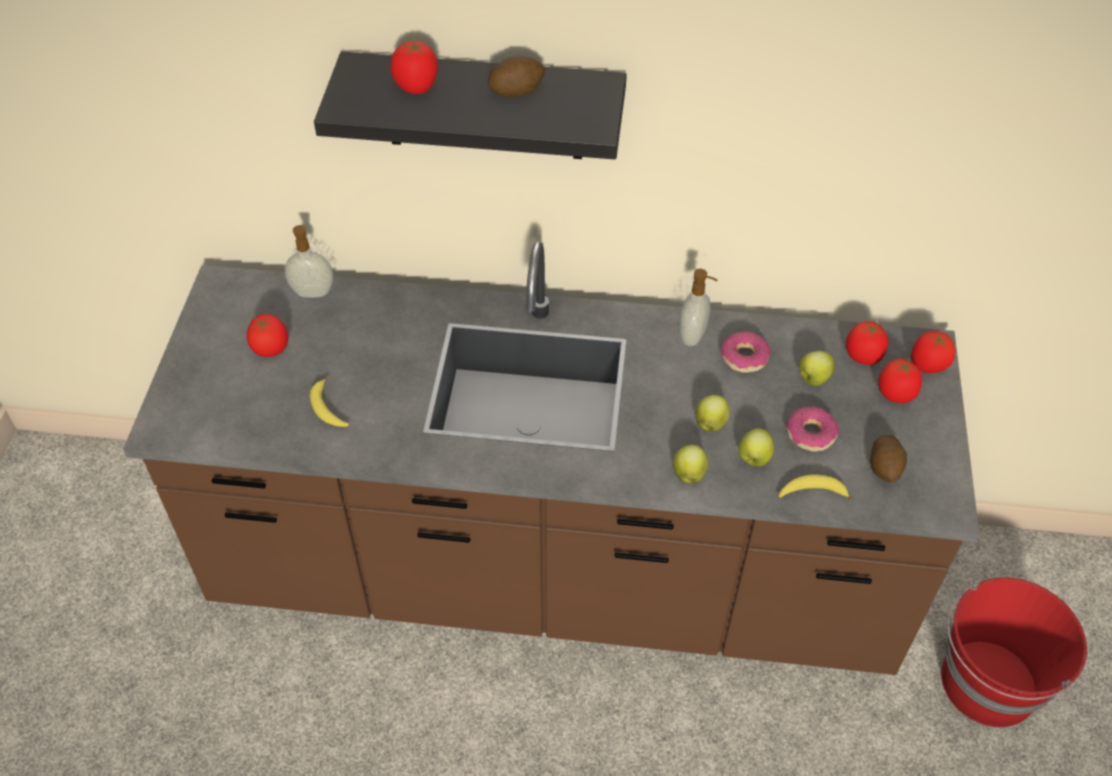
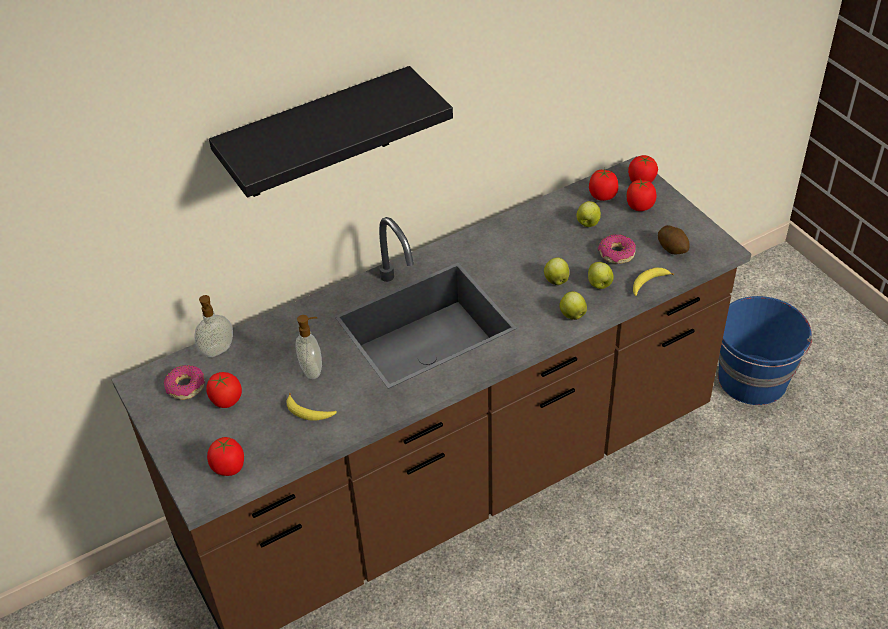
camera: 35 degrees left, 5 degrees down
(416, 87) = (288, 134): tomato -> tomato (229, 467)
(517, 90) = (355, 106): potato -> none
(693, 336) = (496, 238): soap dispenser -> soap dispenser (312, 369)
(744, 357) = (538, 233): donut -> donut (185, 387)
(987, 684) = (752, 380): red bucket -> blue bucket

